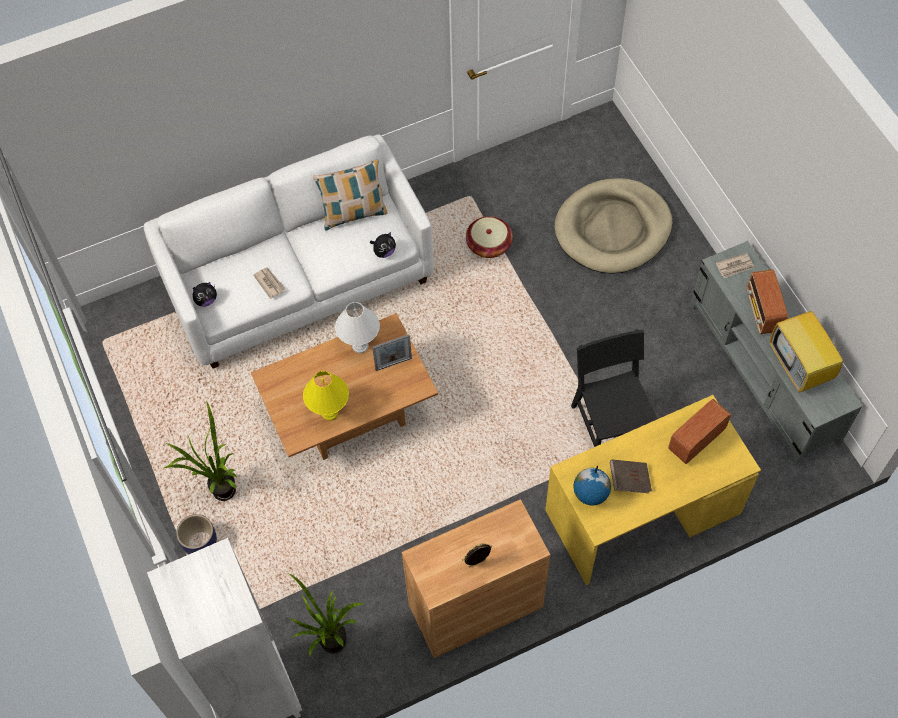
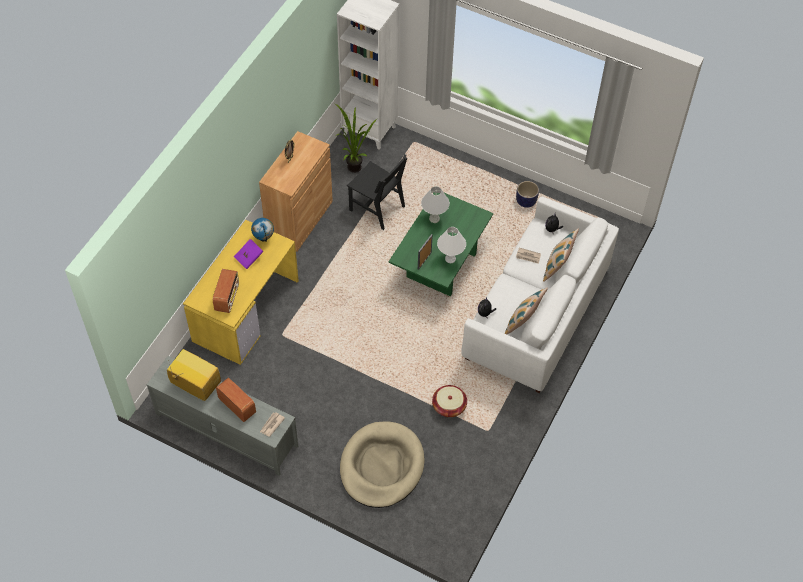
camera: 140 degrees right, 5 degrees down
(200, 543) = (455, 167): planter -> planter (525, 201)
(218, 492) = (469, 191): potted plant -> none
(250, 250) = (557, 267): none -> pillow
(330, 412) = (434, 219): yellow table lamp -> white table lamp
(350, 415) = (439, 264): brown coffee table -> green coffee table
(610, 426) = (295, 344): black chair -> black chair (377, 208)
(629, 480) = (249, 258): brown book -> purple book

